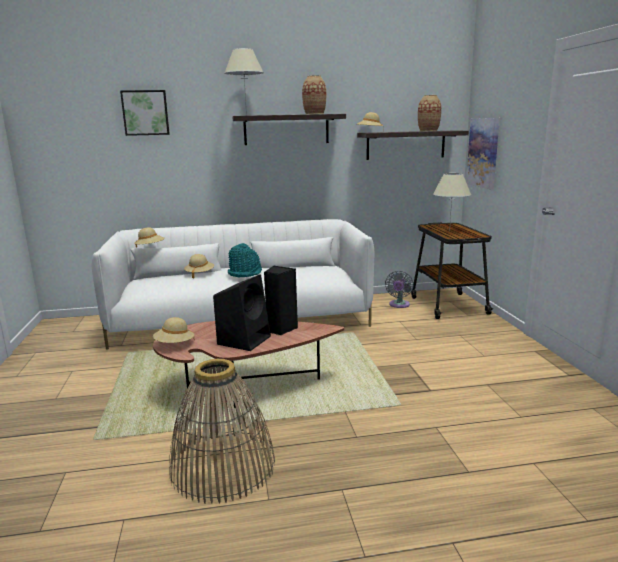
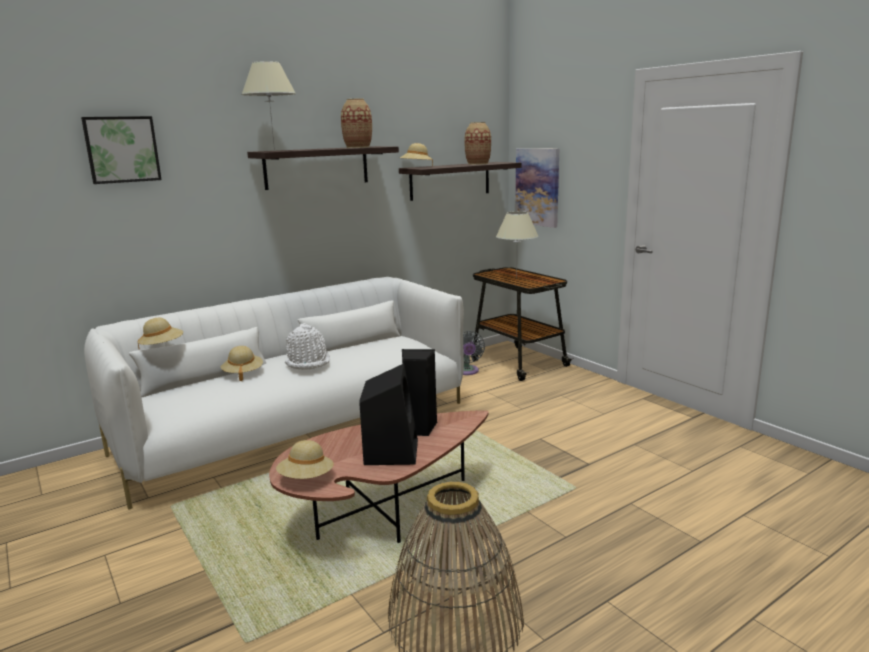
camera: 25 degrees left, 0 degrees up
(245, 273) = (308, 362): turquoise hat -> white hat

